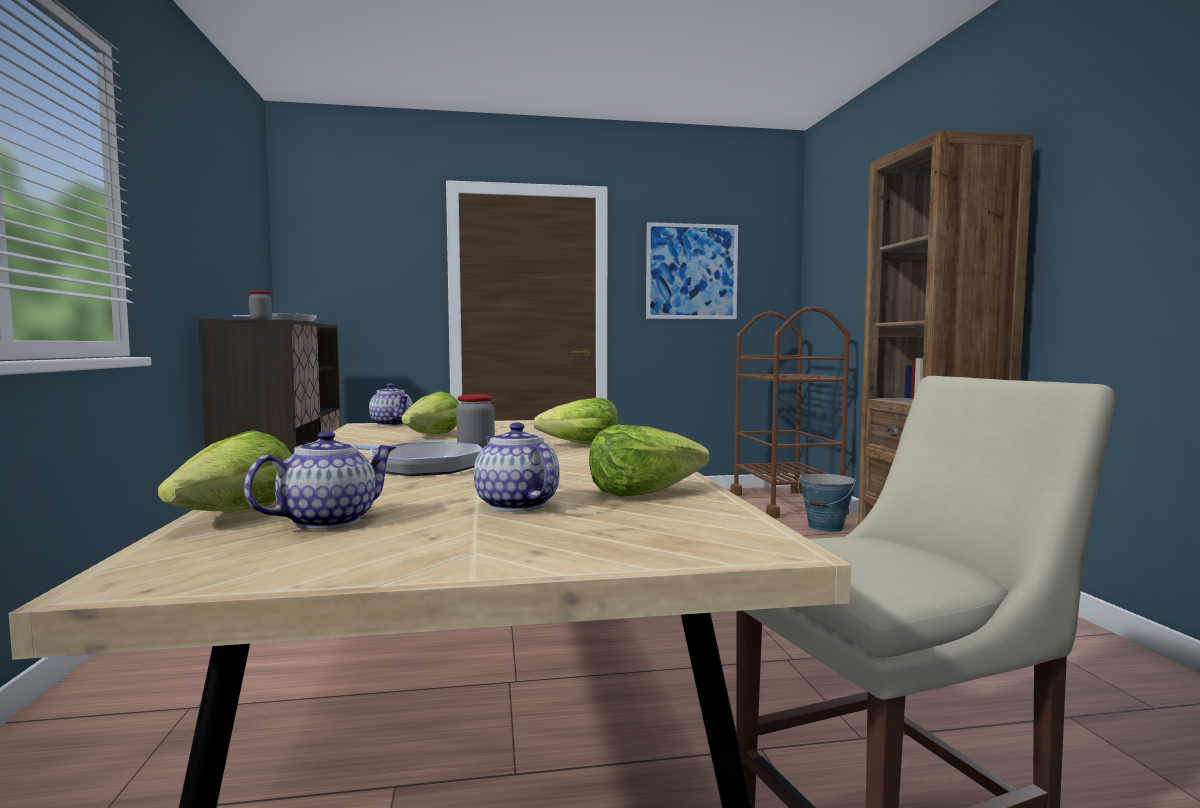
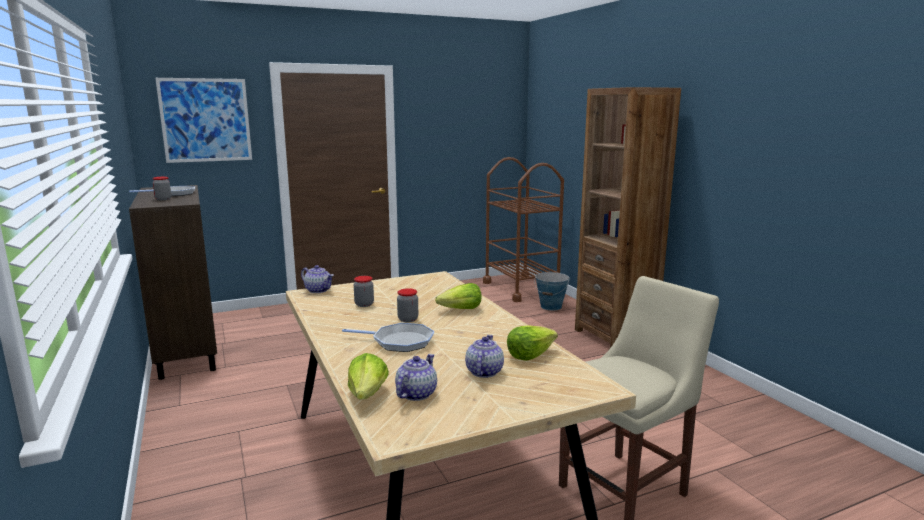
camera: 15 degrees left, 10 degrees up
(433, 435) = (364, 304): lettuce -> jar
(515, 505) = (483, 371): teapot -> teapot turned 60 degrees clockwise
(692, 271) = (454, 127): picture -> picture (205, 120)

